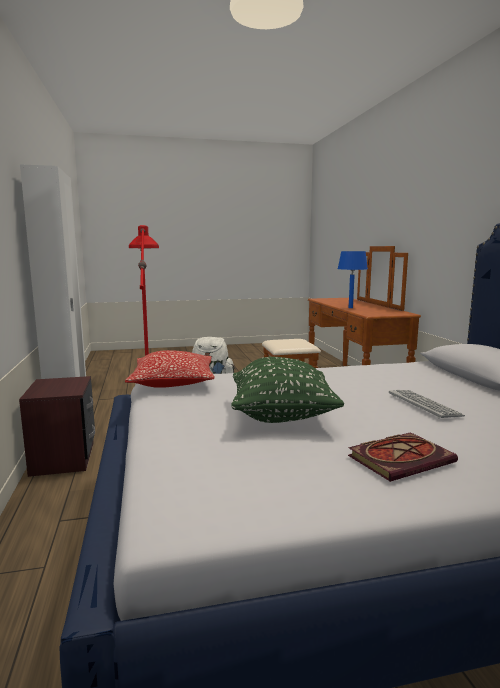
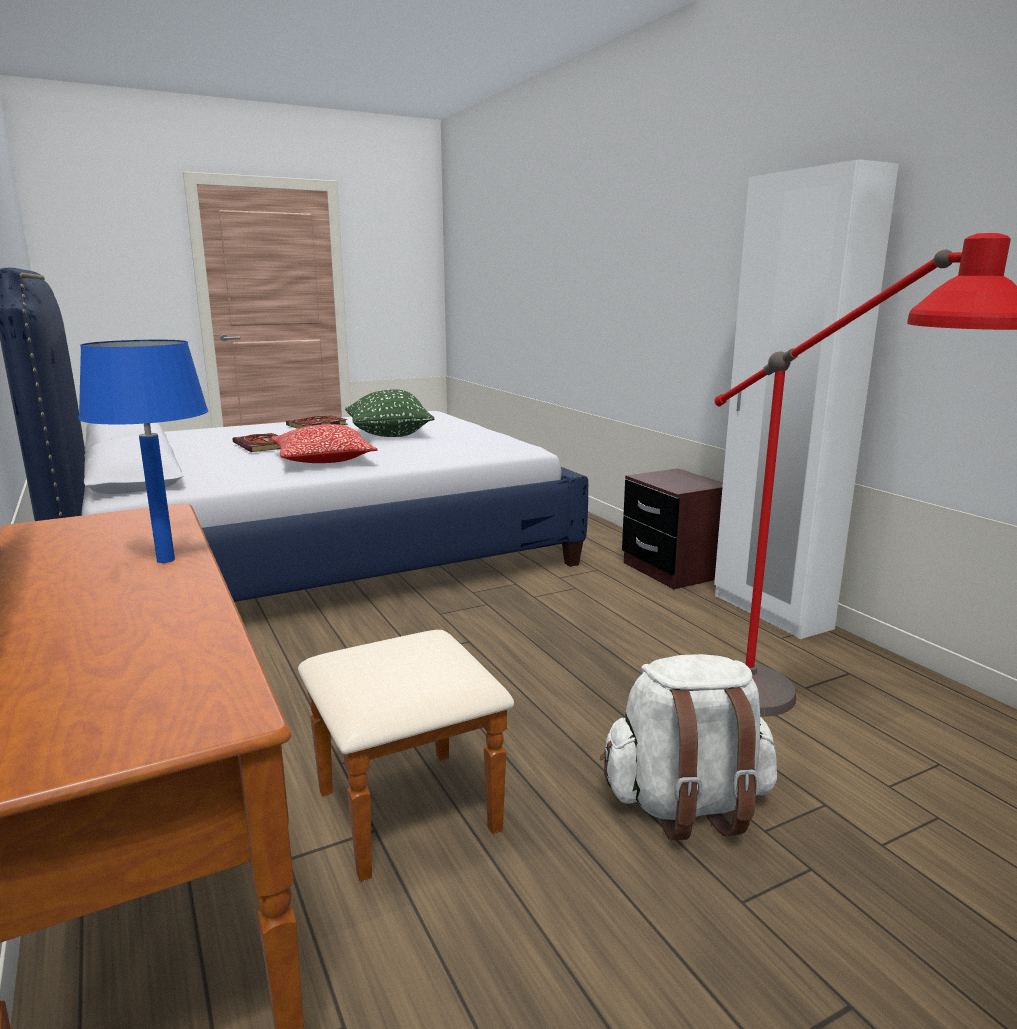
camera: 165 degrees right, 5 degrees up
(173, 382) = (508, 448): pillow -> pillow (323, 460)
(424, 404) = (263, 446): keyboard -> book

